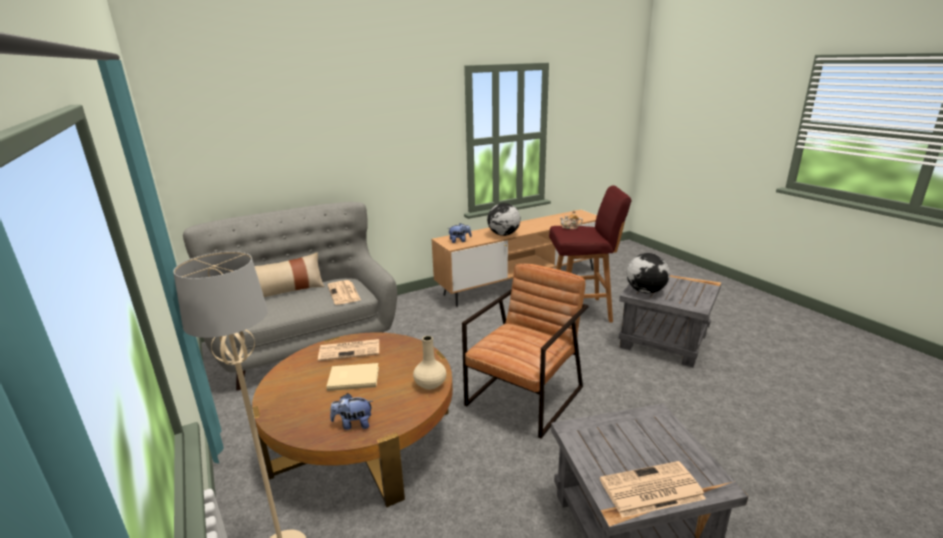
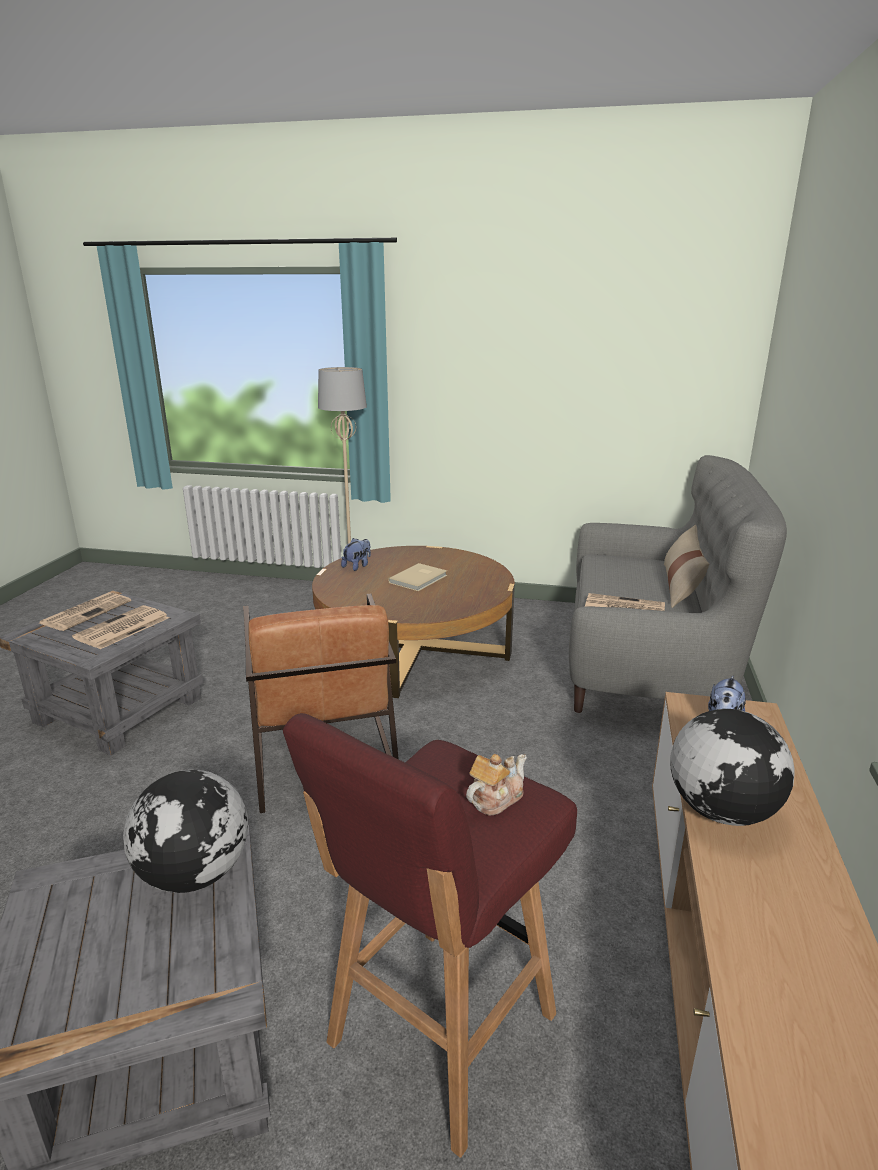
camera: 130 degrees right, 0 degrees up
(350, 350) = (472, 588): newspaper -> newspaper (121, 628)
(430, 384) = (350, 601): beige vase -> none

